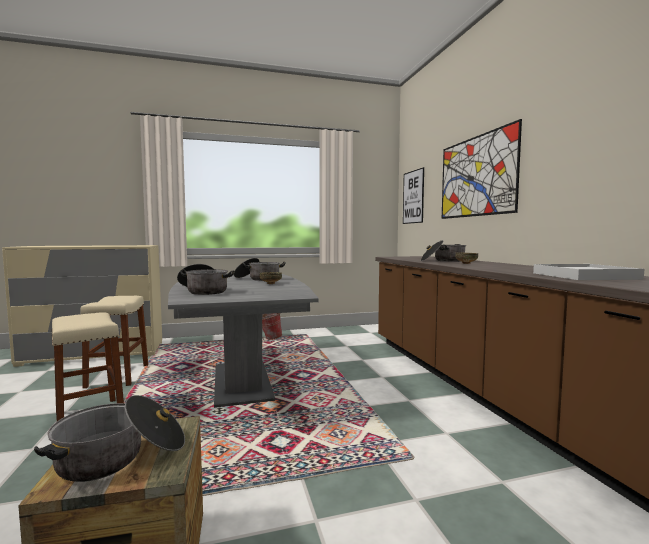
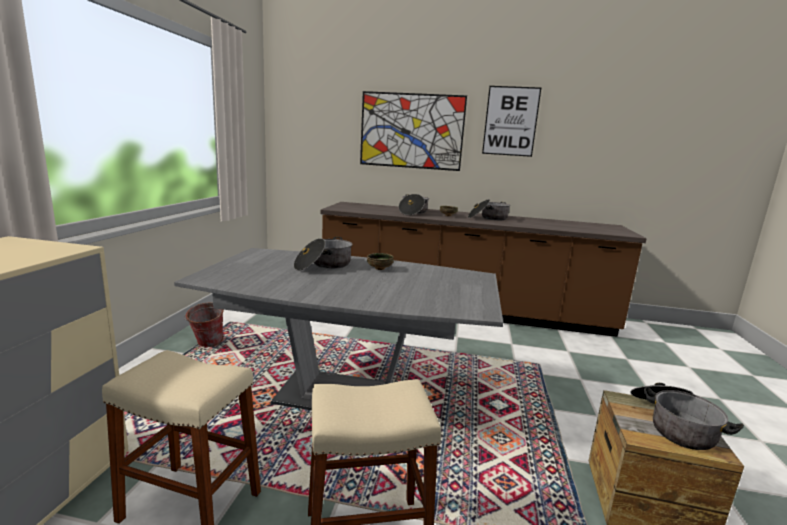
camera: 65 degrees left, 10 degrees up
(204, 291) = (413, 298): cooking pot -> cooking pot (488, 218)
(413, 197) = (303, 132): picture -> picture (510, 121)
(584, 276) = (555, 224): white tray -> none

